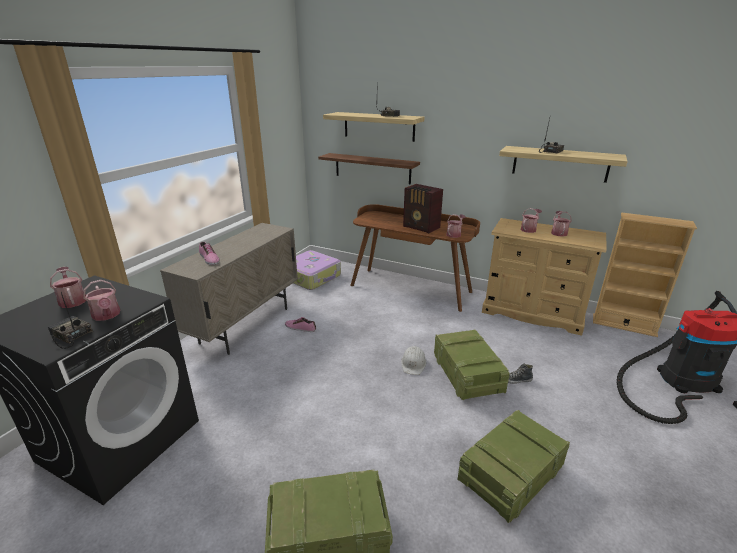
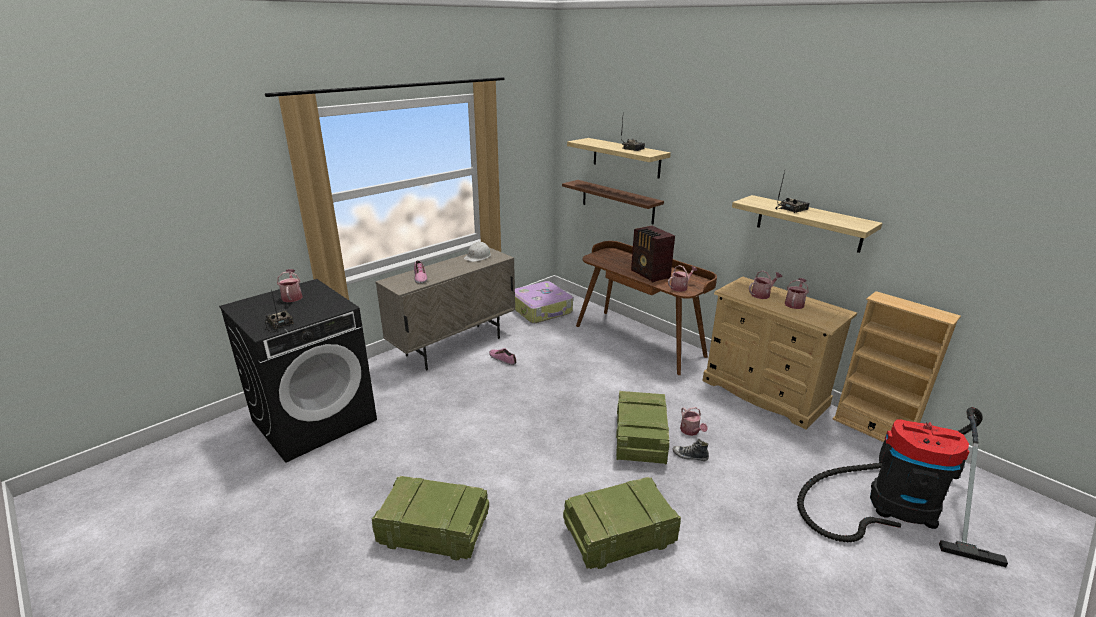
camera: 20 degrees right, 0 degrees up
(107, 315) = (309, 313): watering can -> watering can (691, 431)
(413, 363) = (592, 416): white hard hat -> white hard hat (478, 256)

